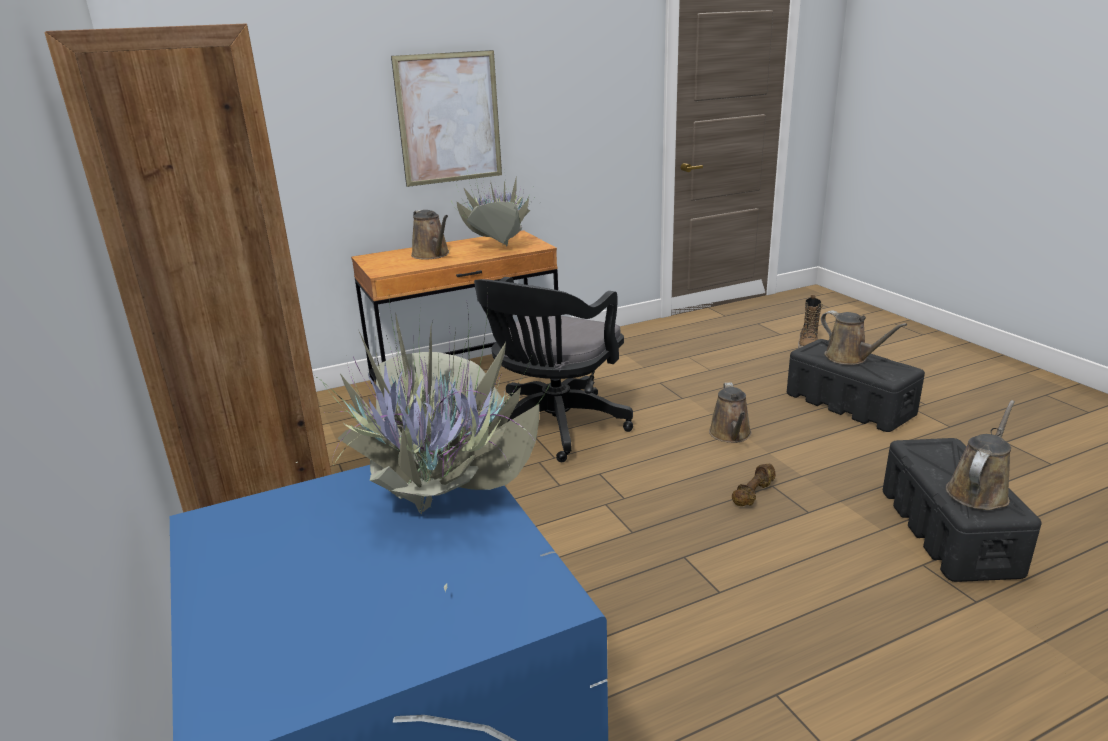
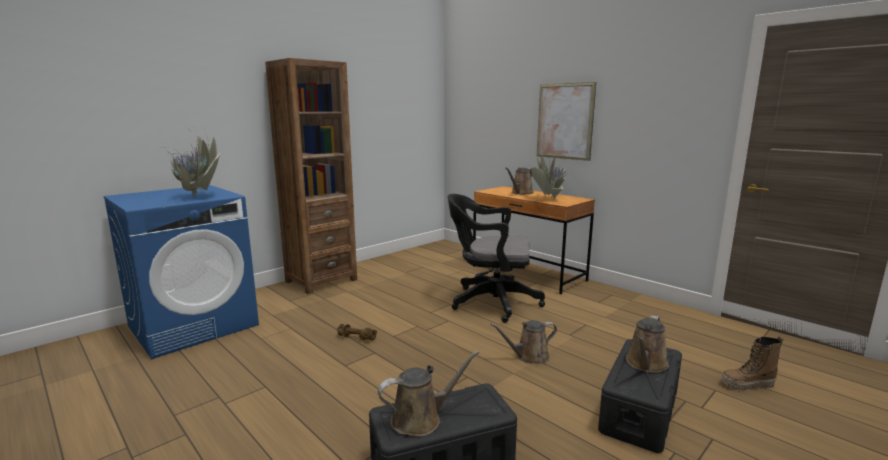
camera: 70 degrees right, 10 degrees down
(754, 494) = (452, 370): brown dumbbell -> brown dumbbell (356, 338)
(978, 491) = (421, 419): brown watering can -> brown watering can turned 45 degrees counterclockwise

